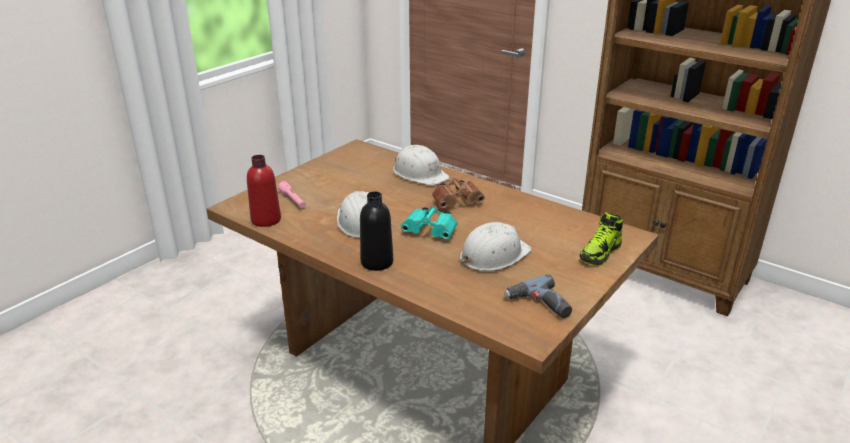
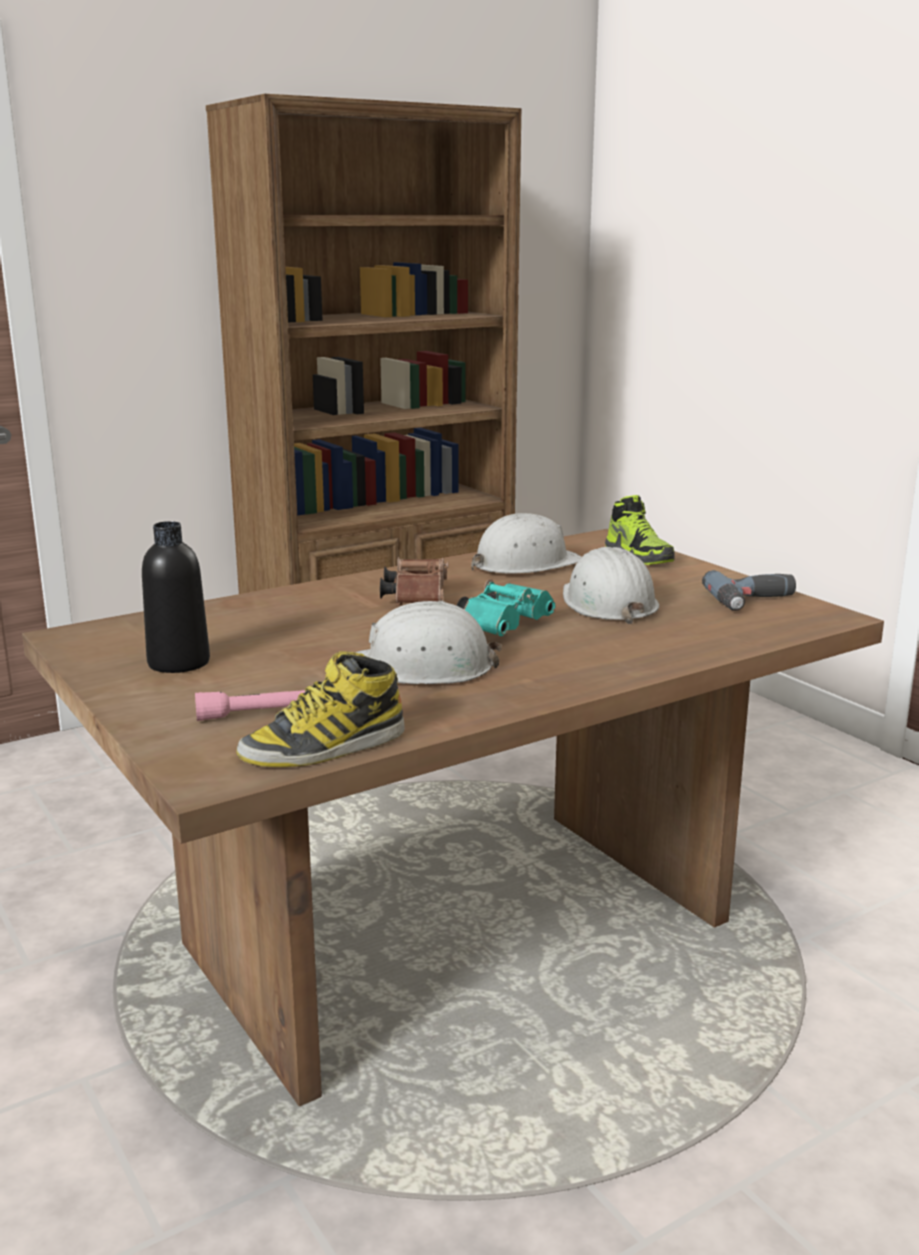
camera: 70 degrees left, 10 degrees down
(266, 220) = (324, 747): red bottle -> boot
(377, 262) = (580, 672): black bottle -> black bottle (179, 663)
(420, 173) = (272, 606): white hard hat -> white hard hat (525, 564)

